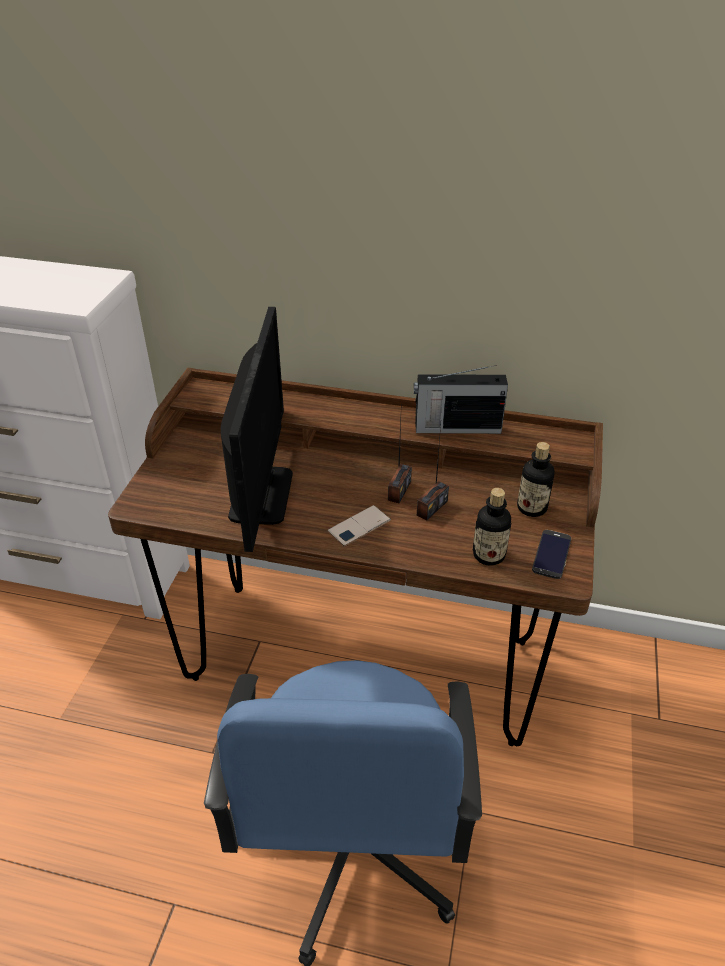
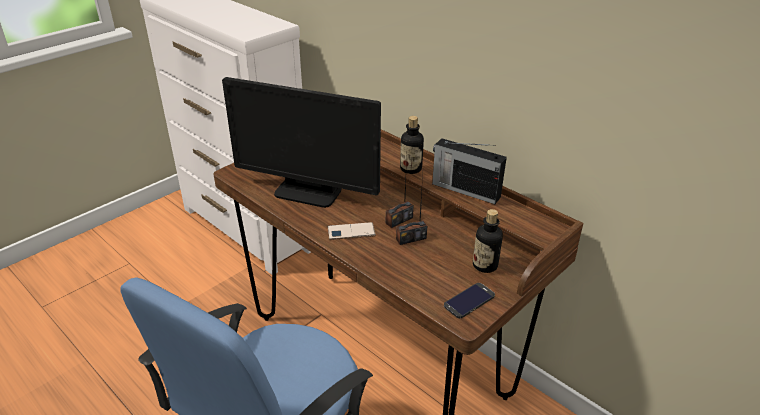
camera: 30 degrees right, 5 degrees down
(261, 495) = (308, 191): monitor -> monitor turned 75 degrees clockwise
(488, 555) = (421, 282): bottle -> bottle (411, 169)

